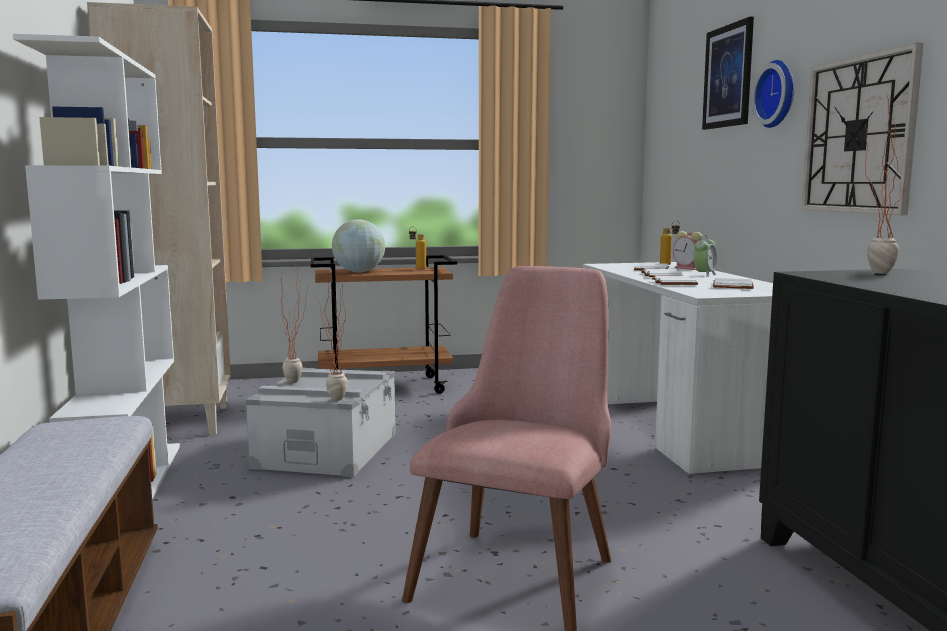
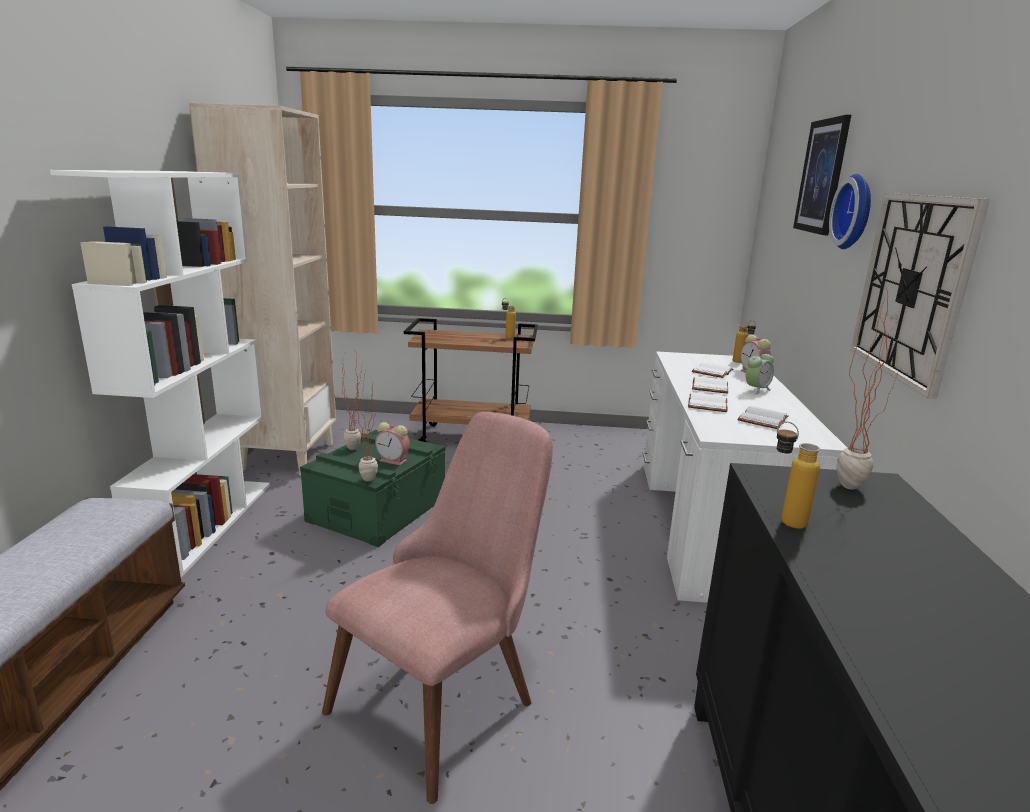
camera: 15 degrees right, 10 degrees up
(327, 450) = (377, 509): grey storage box -> green storage box
(350, 385) = (394, 461): none -> alarm clock
(359, 272) = (451, 338): globe -> none
(858, 283) = (783, 519): none -> bottle

